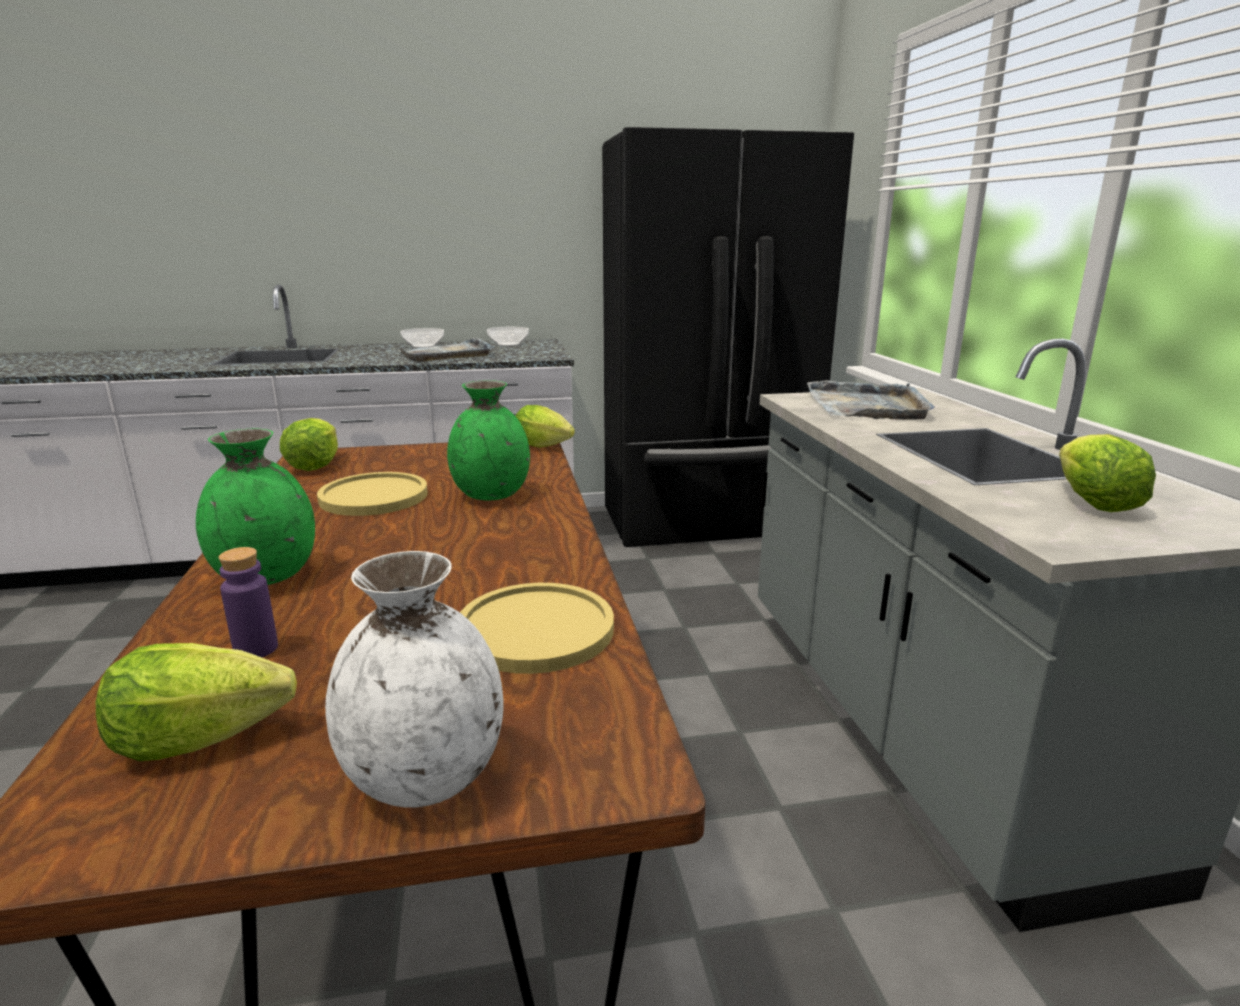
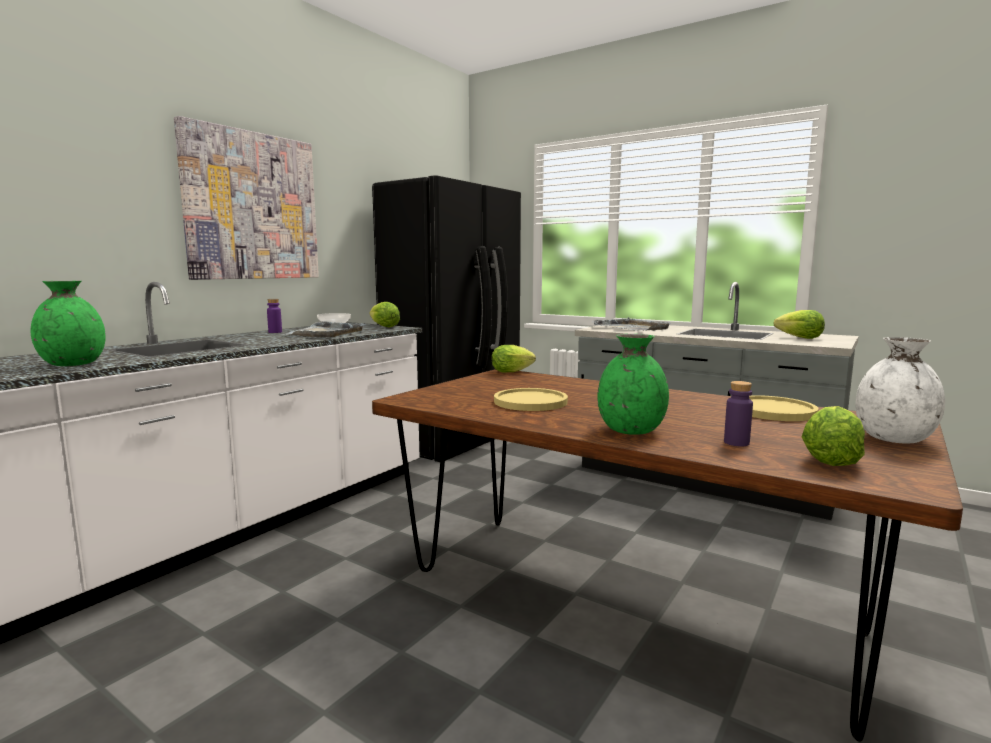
camera: 45 degrees left, 10 degrees down
(314, 465) = (430, 401): lettuce -> lettuce (384, 326)
(417, 192) = (252, 206): none -> picture
(423, 346) = (275, 332): bowl -> purple bottle
(491, 494) = (577, 389): green vase -> green vase (73, 364)

